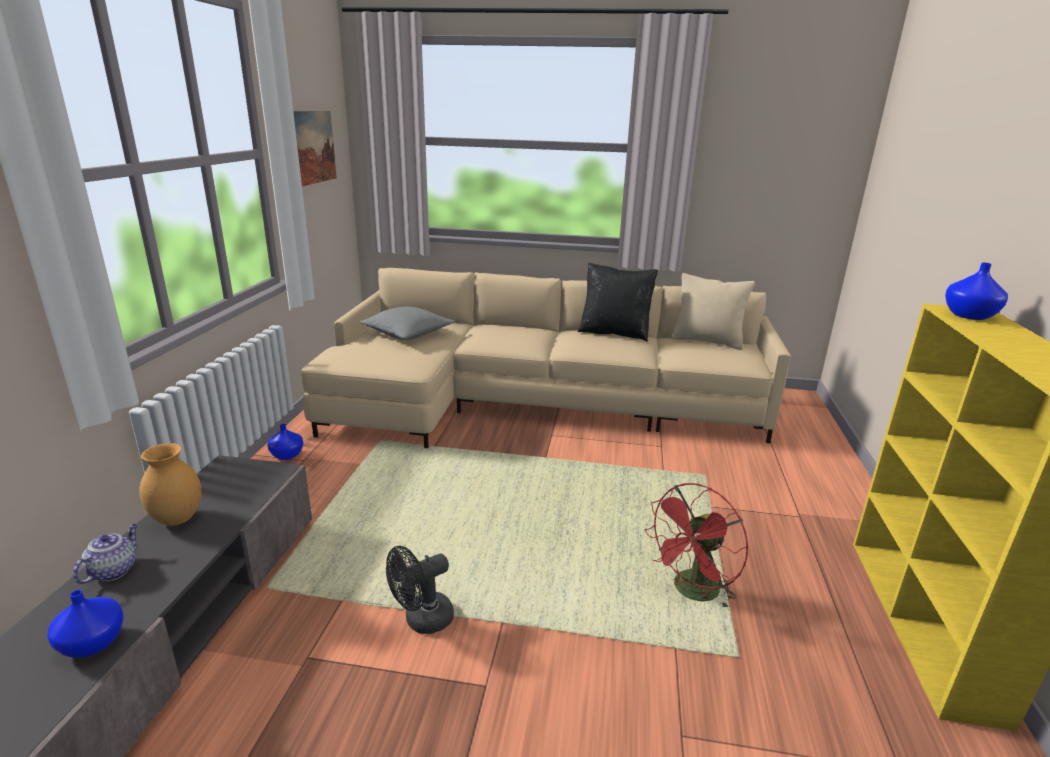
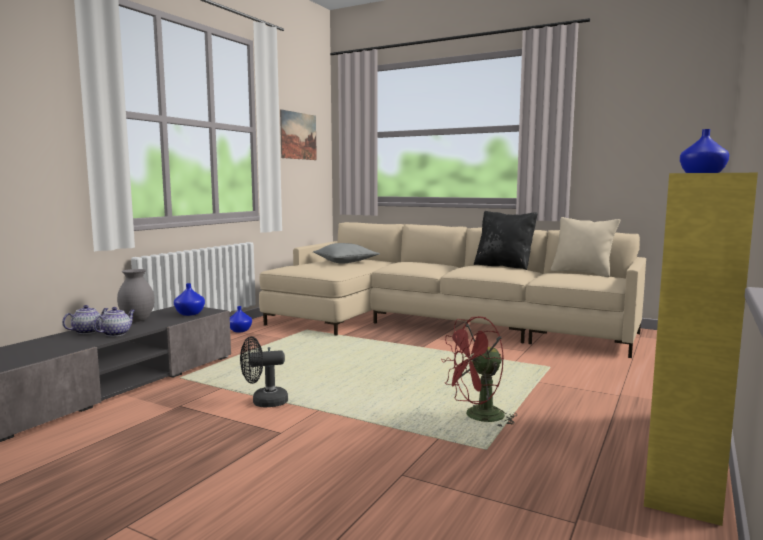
camera: 20 degrees right, 15 degrees down
(92, 642) = (55, 349): blue vase -> blue vase (189, 313)
(169, 568) = (116, 334): none -> teapot
(177, 520) = (137, 320): brown vase -> grey vase

